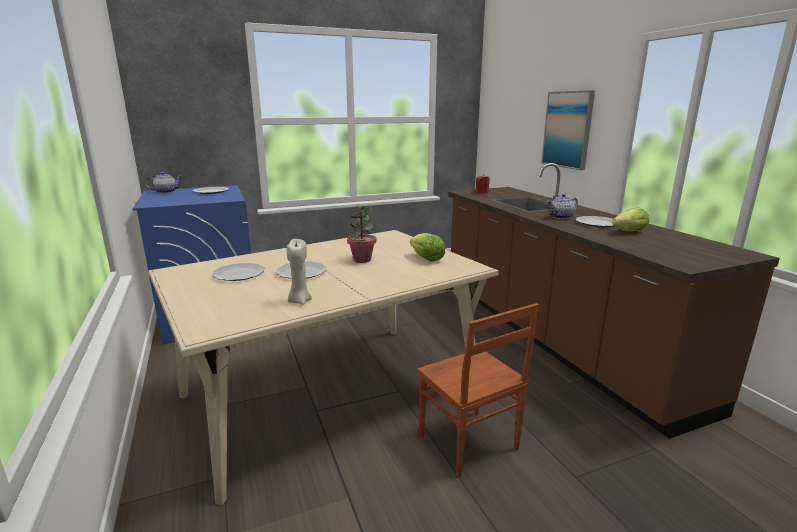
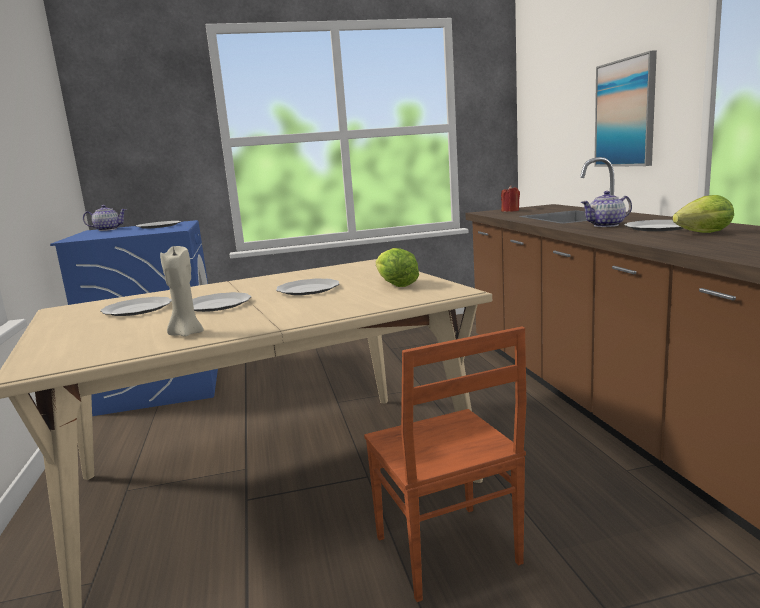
camera: 10 degrees right, 5 degrees down
(362, 260) = (307, 289): potted plant -> plate

